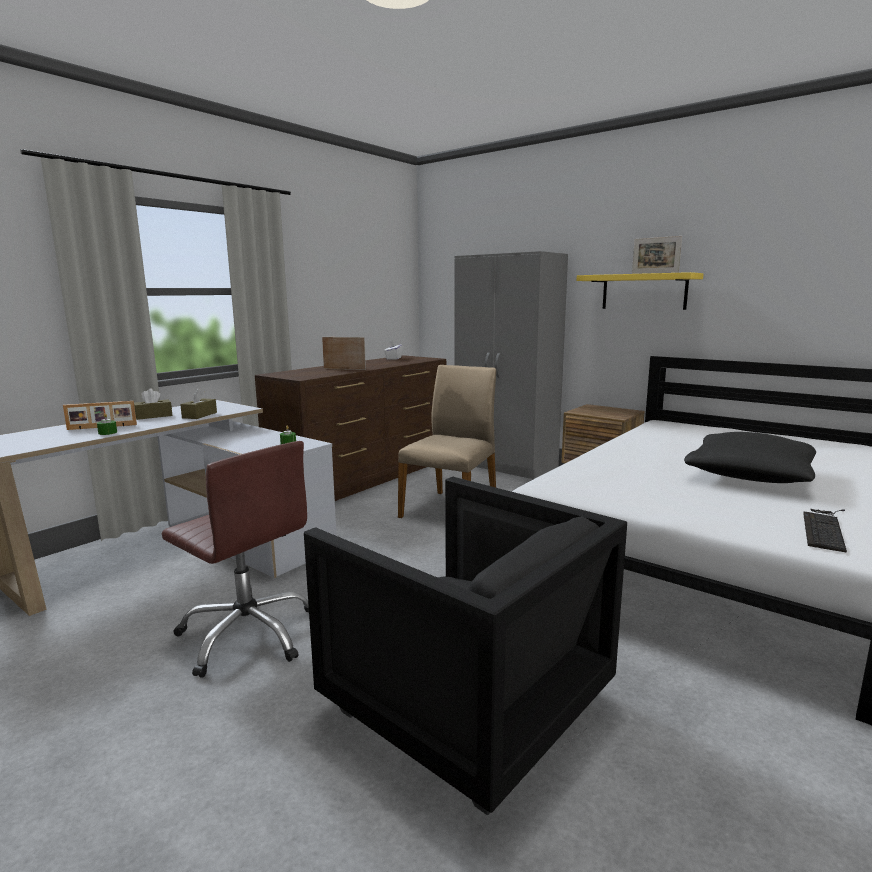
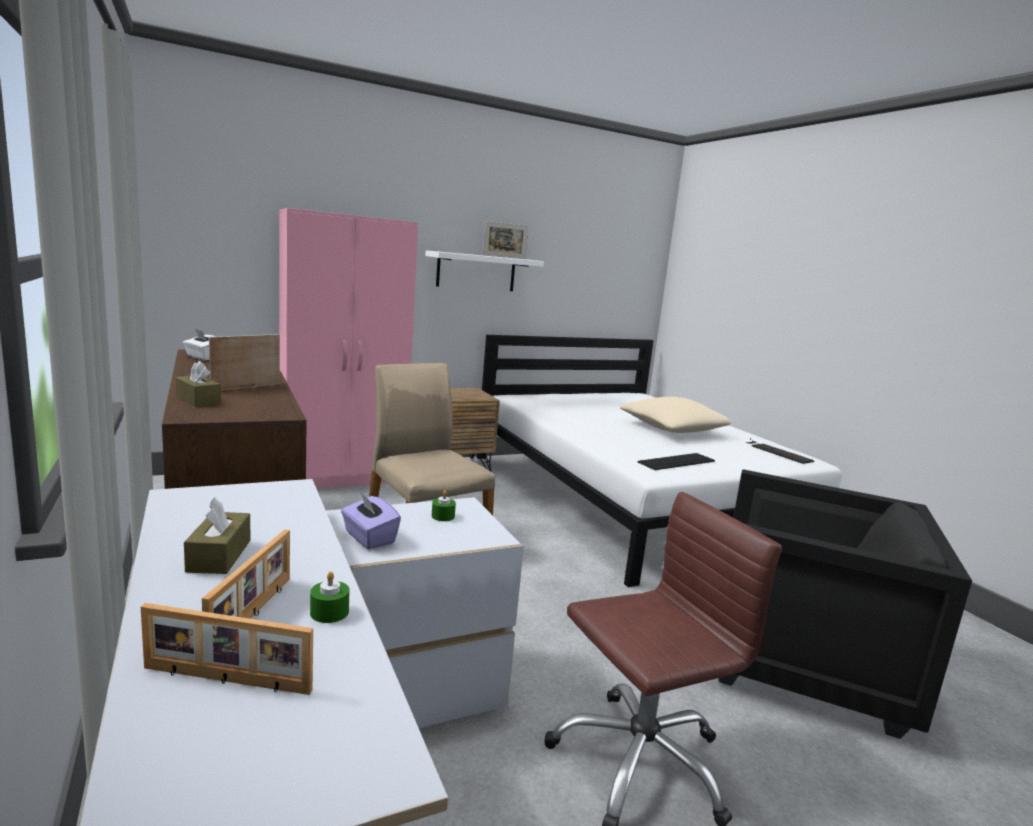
camera: 65 degrees left, 0 degrees up
(52, 433) = (226, 681): none -> picture frame
(199, 415) = (291, 521): brown tissue box -> brown tissue box (198, 400)
(240, 439) = (369, 538): none -> purple tissue box
(464, 704) = (800, 663): black armchair -> black armchair turned 45 degrees clockwise
(506, 465) = (343, 476): grey wardrobe -> pink wardrobe
(615, 489) = (676, 462): none -> keyboard
(644, 292) = (476, 272): yellow shelf -> white shelf
(749, 475) = (672, 429): black pillow -> beige pillow

